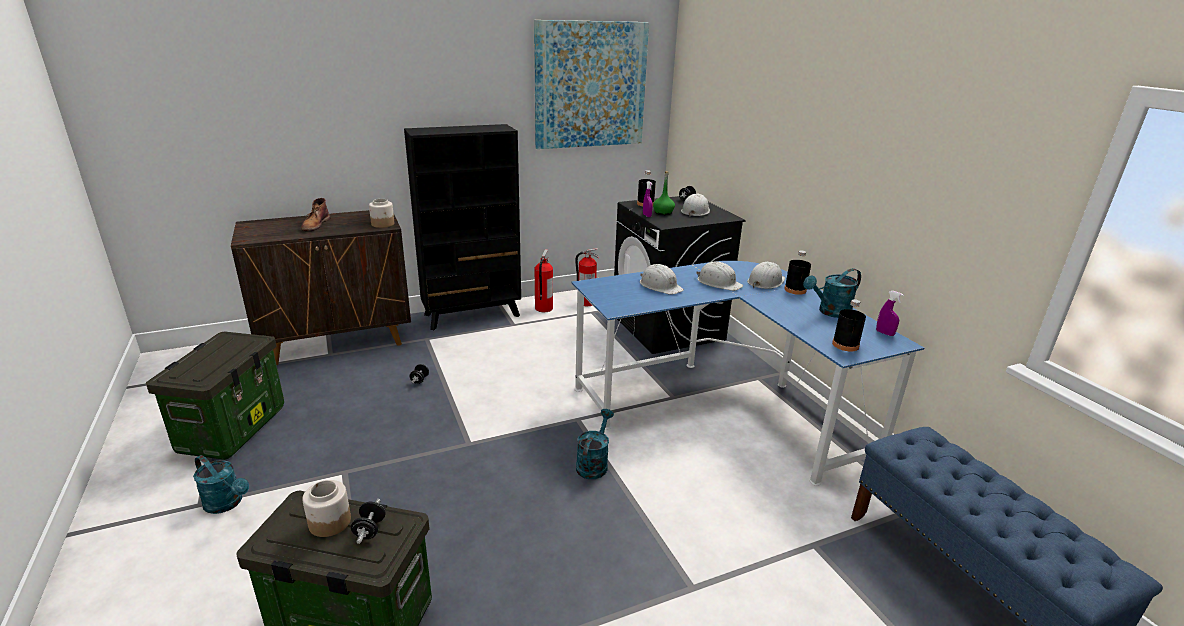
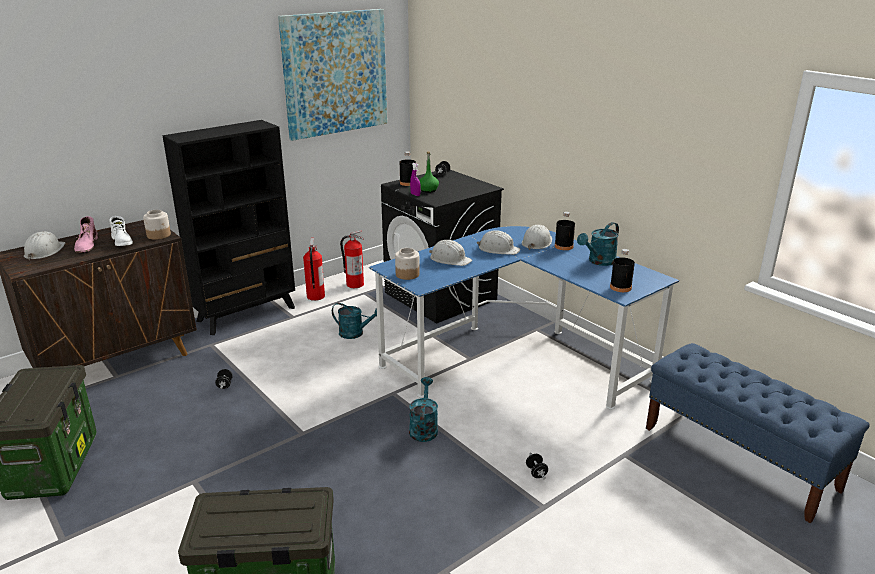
camera: 15 degrees left, 0 degrees up
(227, 504) = (90, 533): turquoise watering can -> turquoise watering can (355, 333)
(315, 225) = (87, 245): brown boot -> pink boot
(329, 522) = (249, 511): jar -> jar (407, 274)
(347, 226) = (122, 241): none -> white boot
(370, 530) = (288, 509): black dumbbell -> black dumbbell (536, 472)
(695, 211) = (456, 185): white hard hat -> white hard hat (44, 251)
(884, 333) = (646, 273): purple spray bottle -> none

